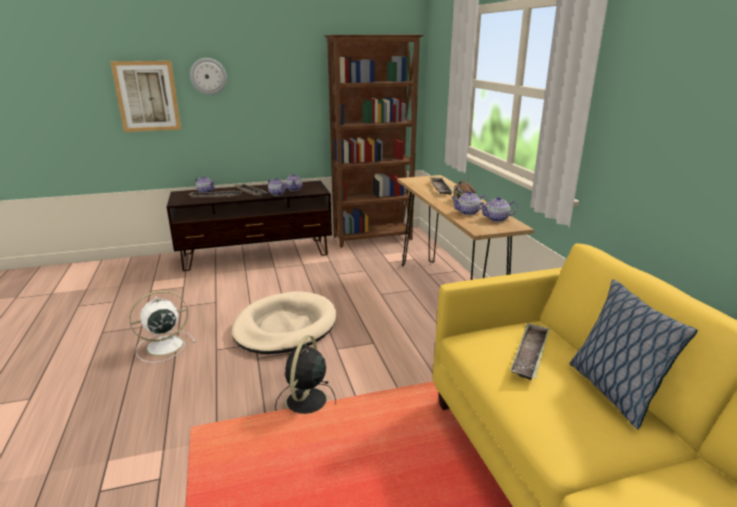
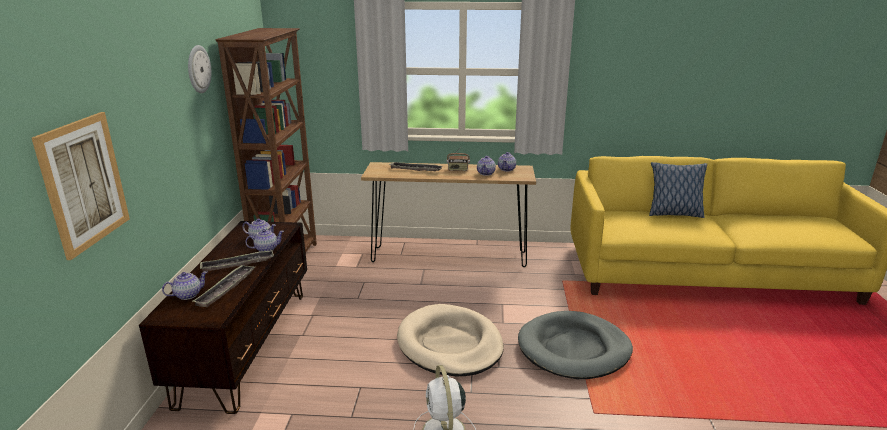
camera: 70 degrees left, 0 degrees up
(208, 76) = (139, 123): wall clock -> wall clock (198, 69)
(306, 402) = (574, 349): black fan -> grey dog bed
(530, 355) = (640, 221): tray -> none

